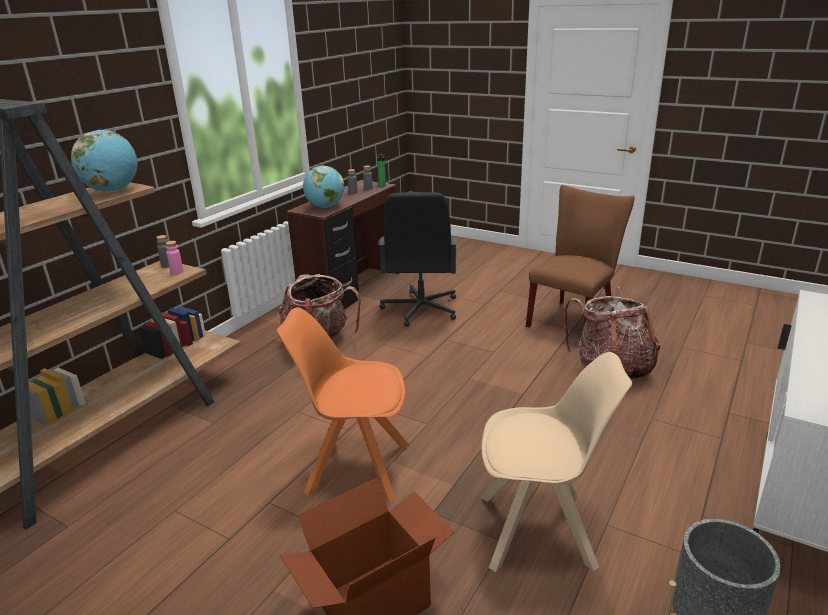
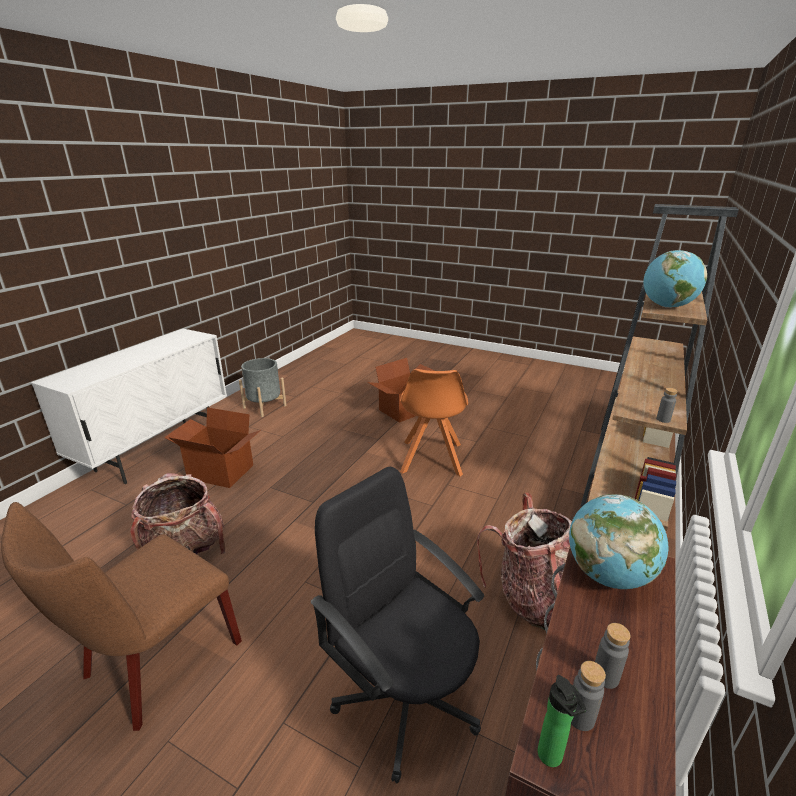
camera: 175 degrees right, 0 degrees up
(177, 272) = (637, 411): pink bottle -> none
(355, 467) = (431, 459): orange chair -> orange chair turned 90 degrees clockwise
(420, 309) = (405, 696): black office chair -> black office chair turned 45 degrees counterclockwise
(540, 531) = (320, 433): beige chair -> none
(655, 452) = (220, 472): none -> cardboard box

